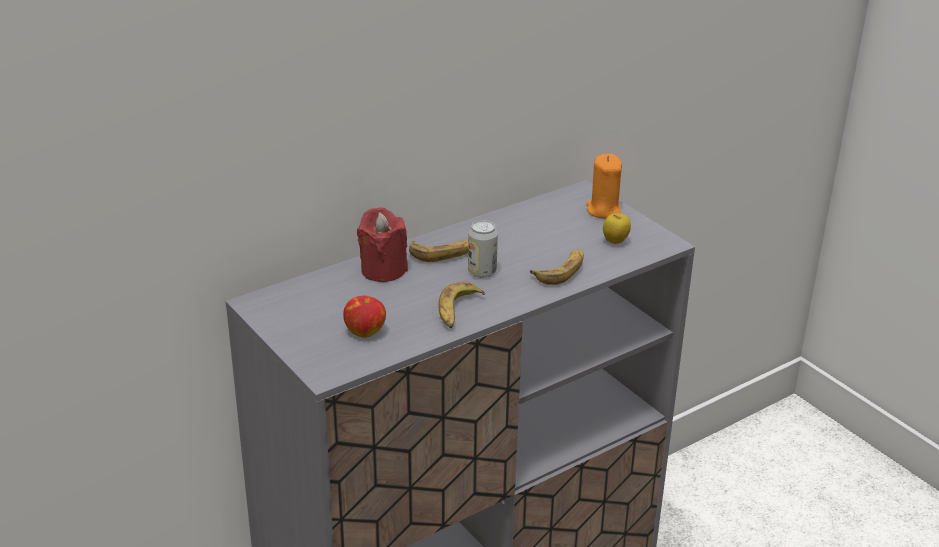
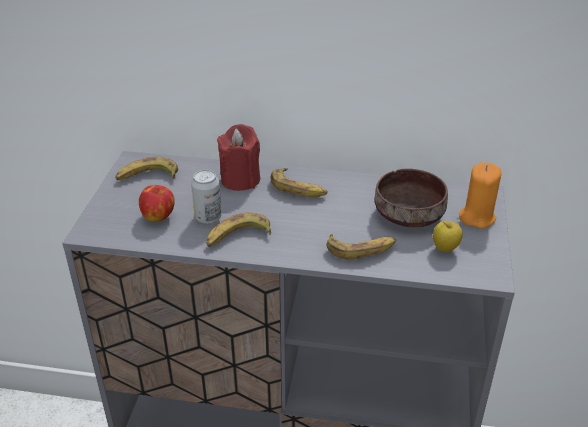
camera: 45 degrees right, 5 degrees up
(294, 308) = (147, 176): none -> banana
(482, 272) = (302, 217): can -> can (208, 217)
(556, 232) = (409, 215): none -> brown bowl

